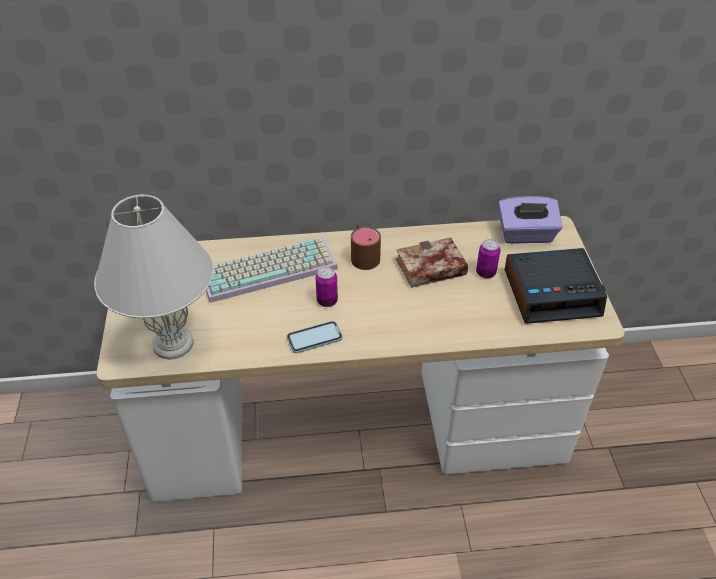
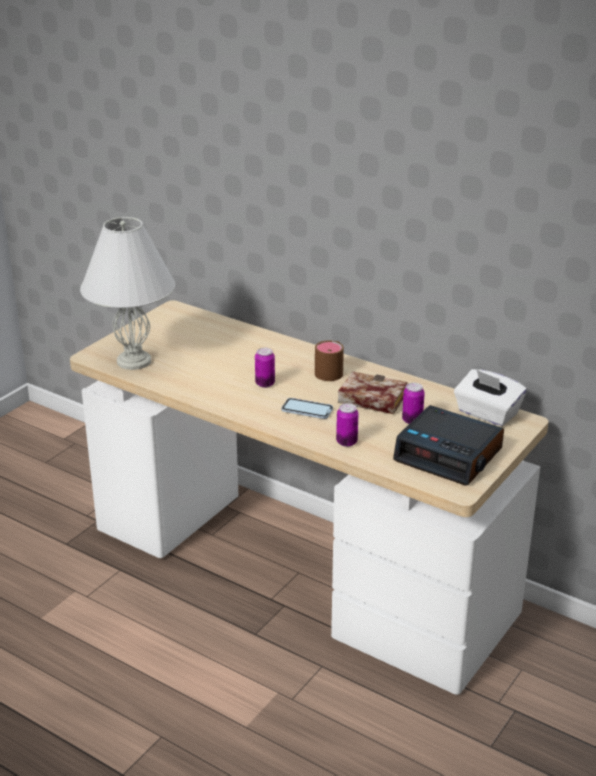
camera: 40 degrees right, 15 degrees down
(269, 268) = (252, 350): keyboard -> none
(314, 338) = (226, 398): phone -> phone (307, 410)
(468, 326) = (346, 442): none -> can
(526, 235) = (487, 414): purple tissue box -> white tissue box

